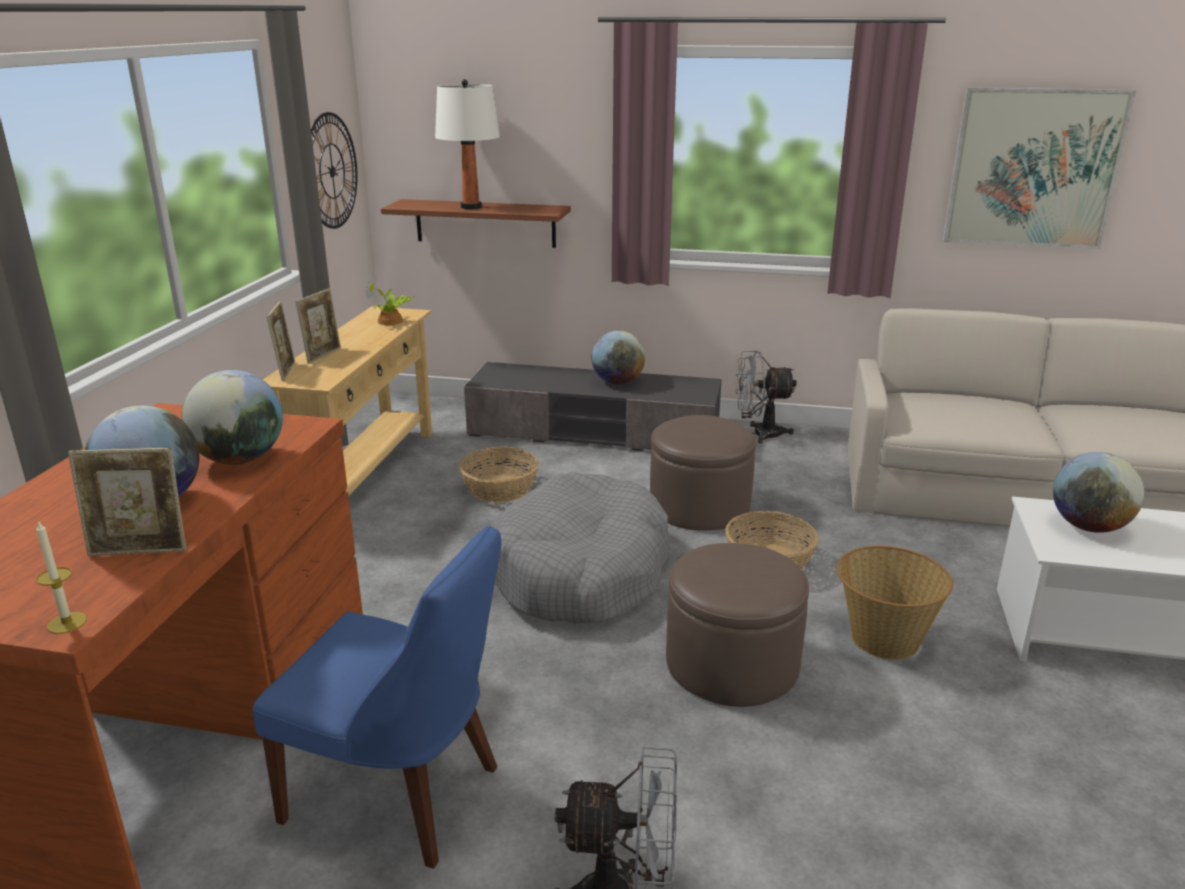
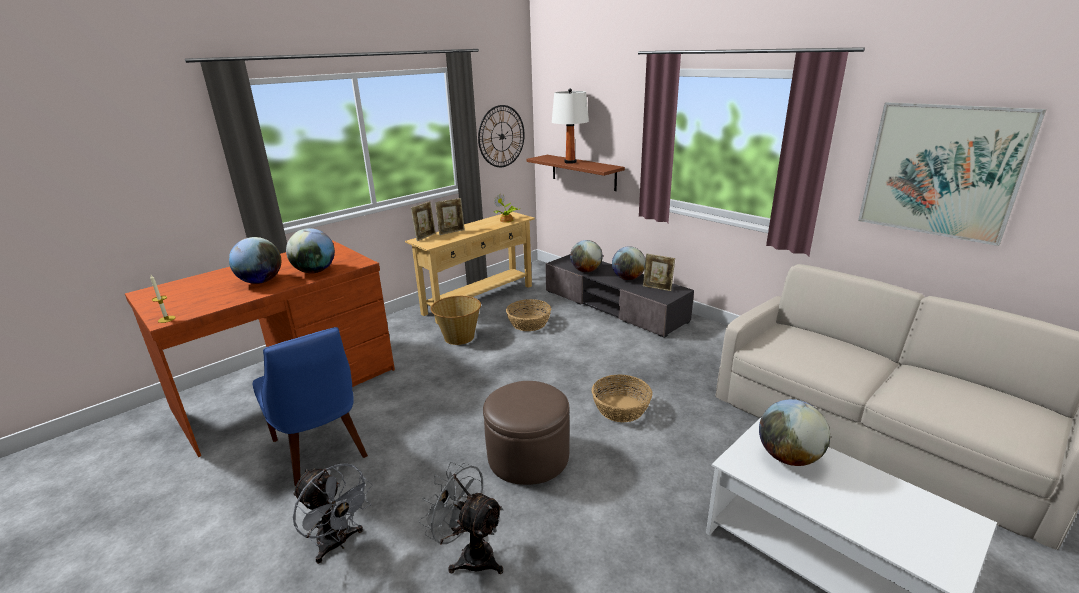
camera: 35 degrees right, 0 degrees up
(140, 551) = (226, 299): picture frame -> picture frame (657, 288)
(544, 384) = (586, 271): none -> globe
(580, 572) = (514, 378): grey dog bed -> none
(699, 506) = (621, 364): brown ottoman -> none
(759, 434) = (713, 332): grey fan -> grey fan (470, 554)
(883, 639) = (631, 480): basket -> basket (459, 337)

